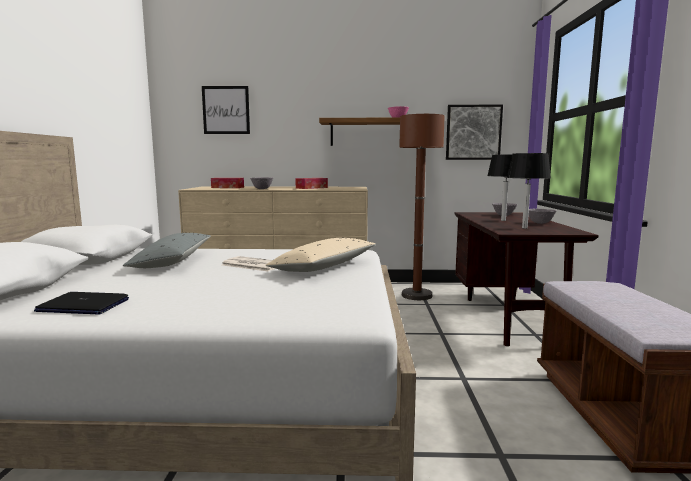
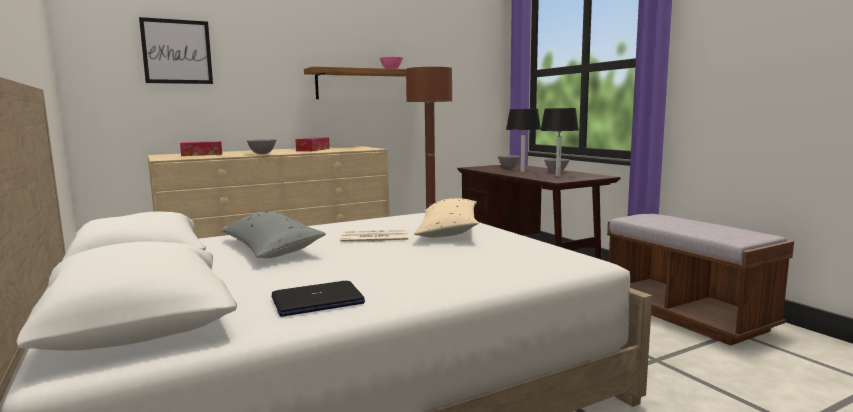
camera: 30 degrees left, 0 degrees up
(473, 132) = (457, 85): picture -> none

